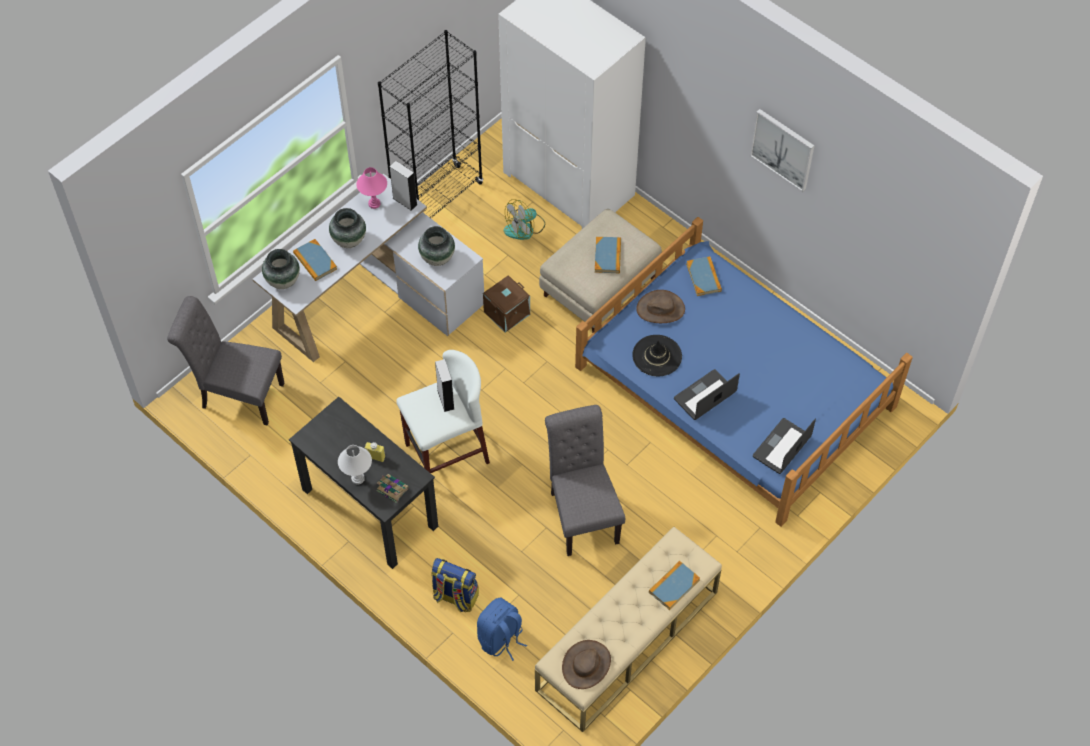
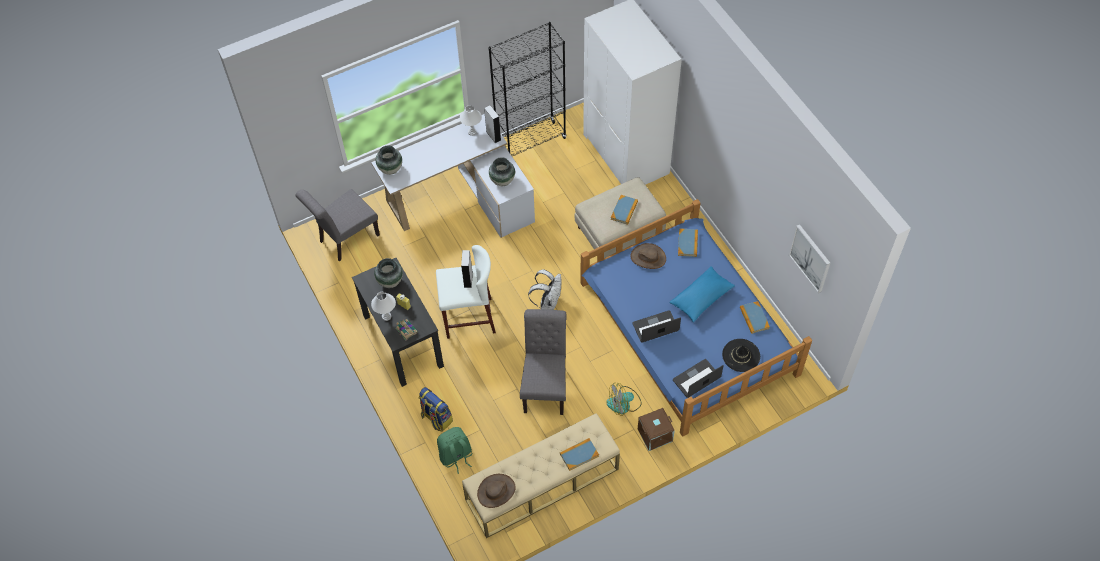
camera: 20 degrees right, 0 degrees up
(237, 395) = (346, 240): grey chair -> grey chair turned 75 degrees counterclockwise
(315, 261) = (417, 161): book -> book (754, 318)
(349, 240) = (445, 152): vase -> vase (390, 281)
(374, 203) = (472, 132): pink table lamp -> white table lamp
(501, 639) = (456, 456): blue backpack -> green backpack
(506, 312) = (547, 232): brown storage box -> brown storage box (655, 434)
(525, 228) = (583, 177): fan -> fan (624, 404)
(543, 404) = (548, 302): none -> white backpack
(657, 356) = (632, 290): black hat -> black hat (741, 355)
(748, 343) = (701, 298): none -> blue pillow
(783, 149) = (754, 163): picture -> picture (810, 258)

